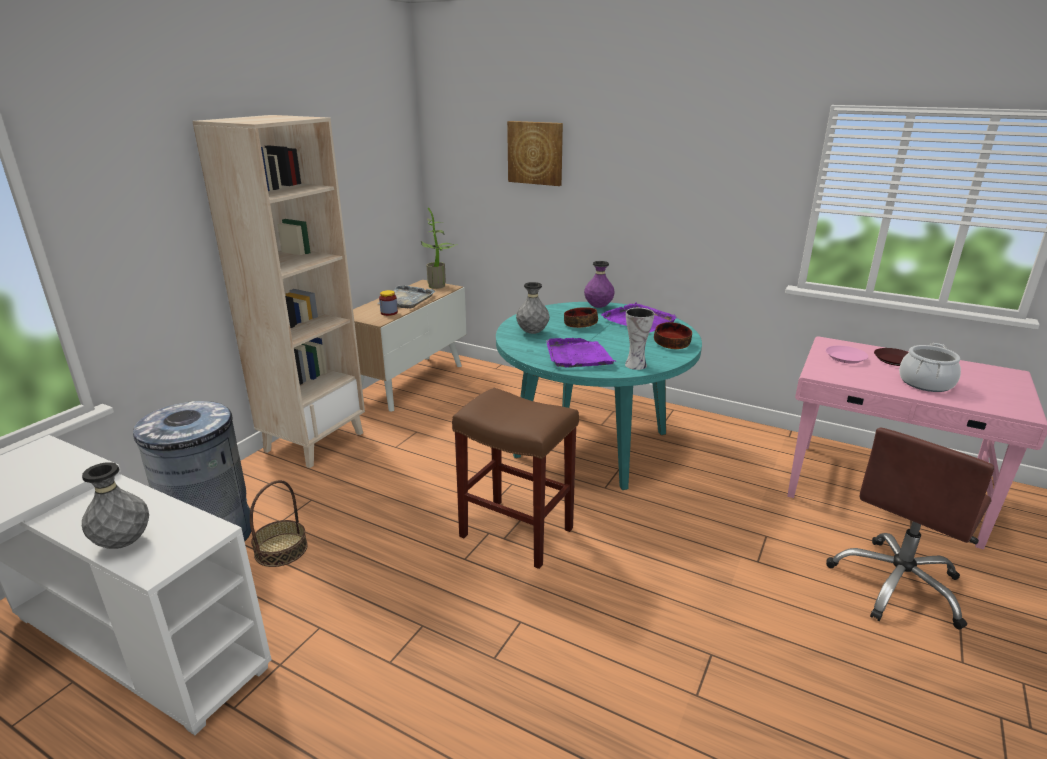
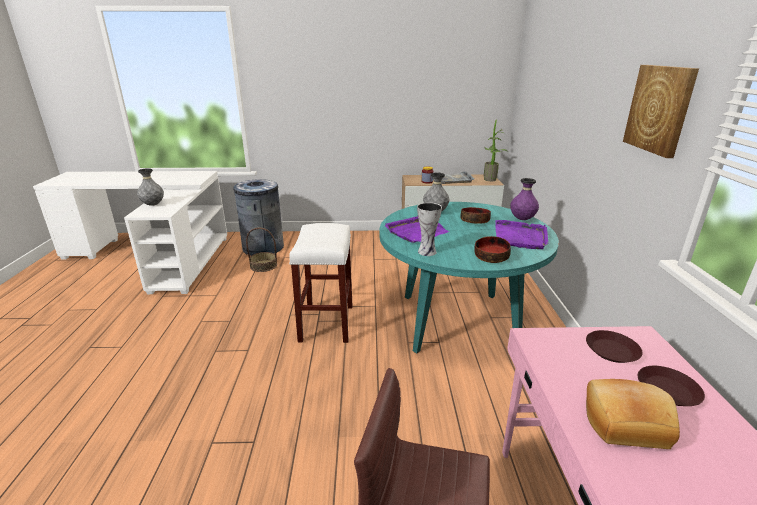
camera: 60 degrees right, 0 degrees up
(314, 441) = (355, 238): beige bookcase -> none
(514, 532) = (326, 322): brown stool -> white stool
(535, 153) = (555, 81): picture -> picture (659, 109)
(846, 357) = (612, 351): pink plate -> brown plate
(925, 383) = (624, 422): cooking pot -> bread

